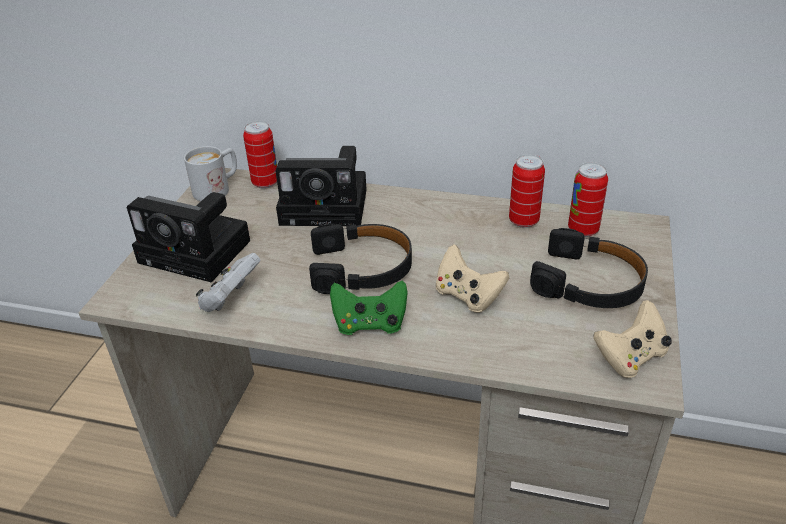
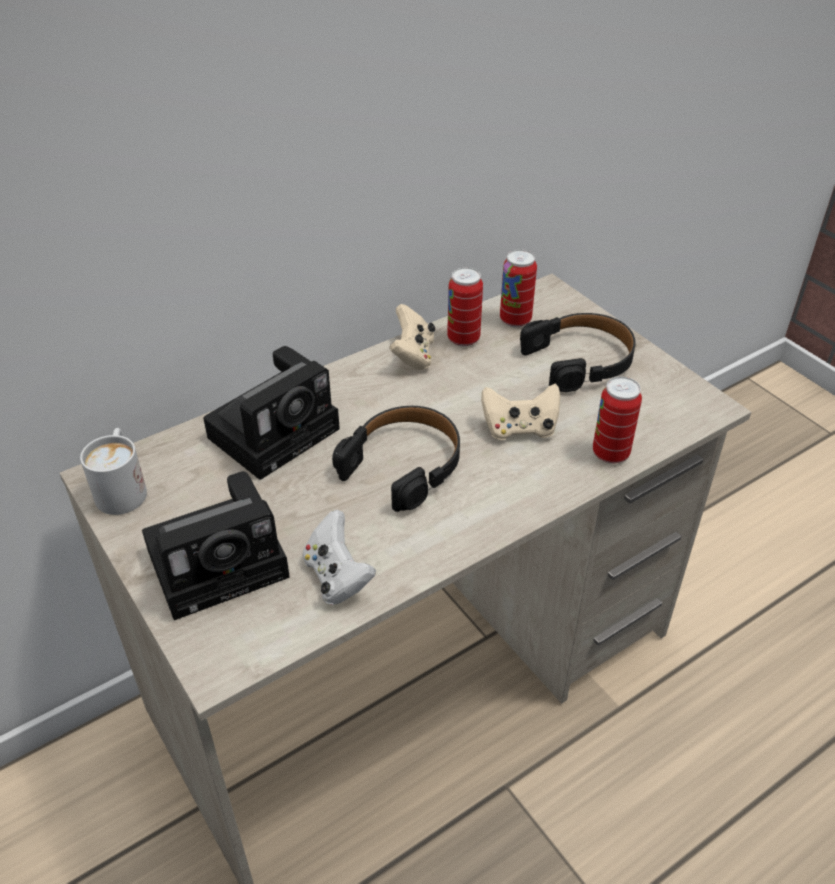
camera: 50 degrees left, 5 degrees up
(265, 183) = (168, 448): can -> can (610, 453)
(370, 324) = (487, 504): green game controller -> none
(630, 357) = (679, 398): beige game controller -> beige game controller (413, 355)

